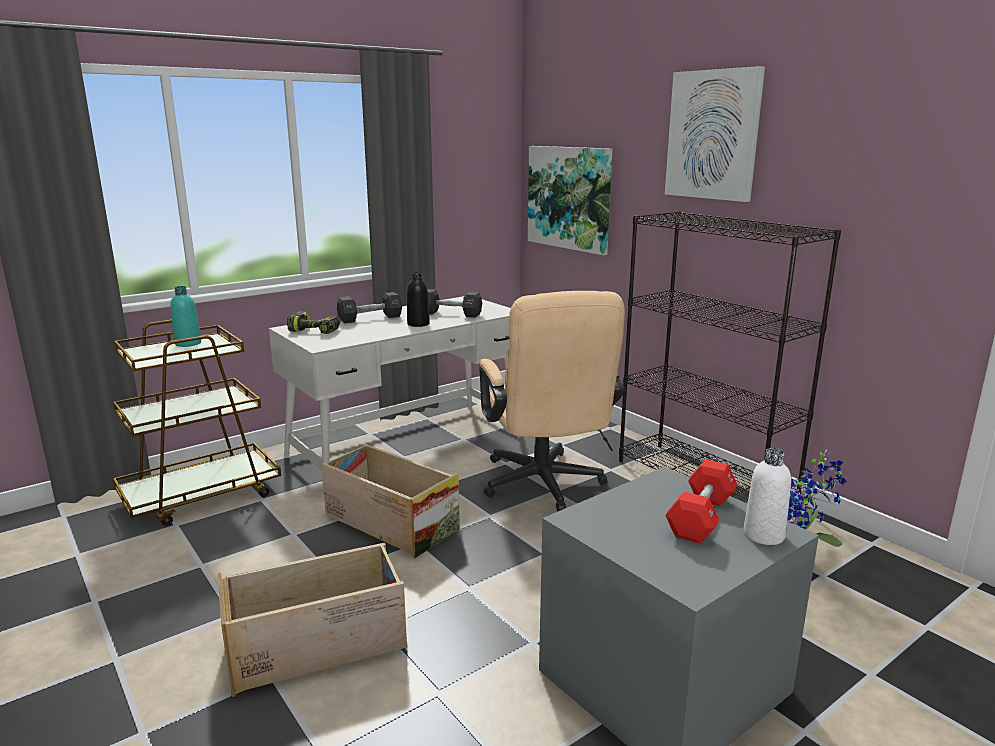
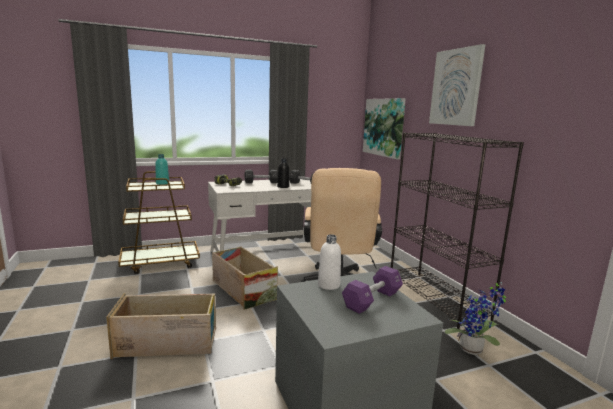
camera: 15 degrees right, 5 degrees down
(700, 517) = (372, 300): red dumbbell -> purple dumbbell
(763, 535) = (405, 316): white bottle -> white bottle (328, 285)

